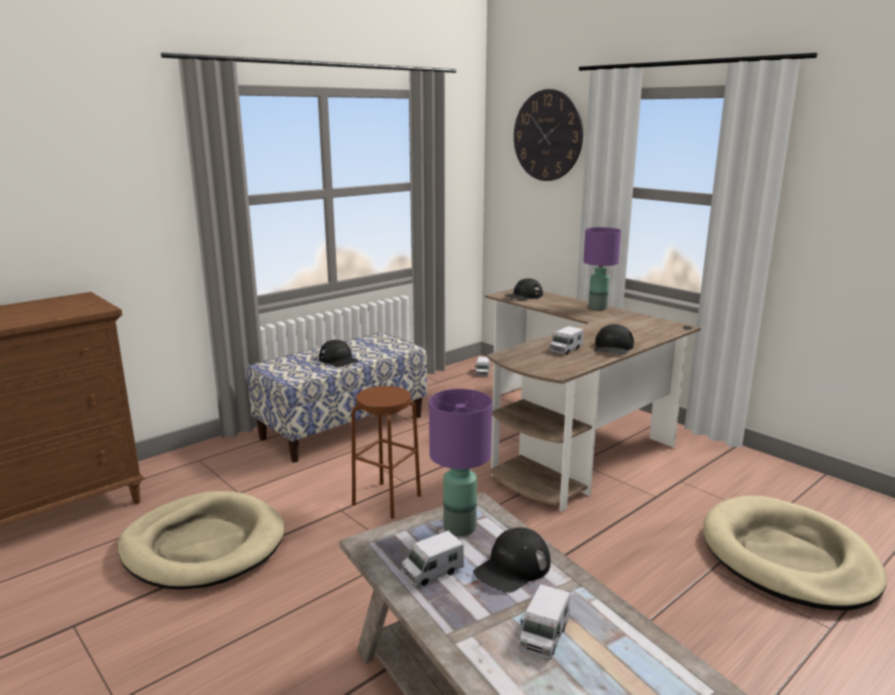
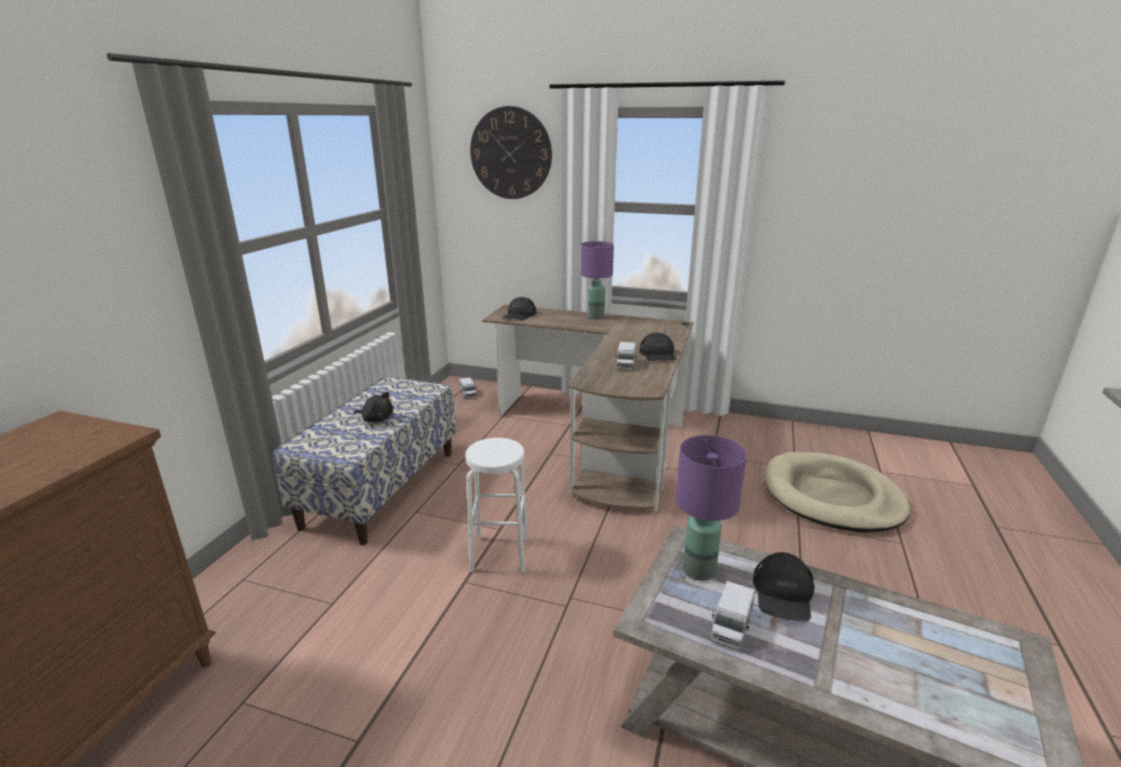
camera: 30 degrees left, 5 degrees up
(203, 545) = (349, 684): beige dog bed -> none
(339, 360) = (376, 419): black cap -> black plush toy
(387, 499) = (500, 554): brown stool -> white stool
(543, 636) = (877, 650): toy truck -> none

